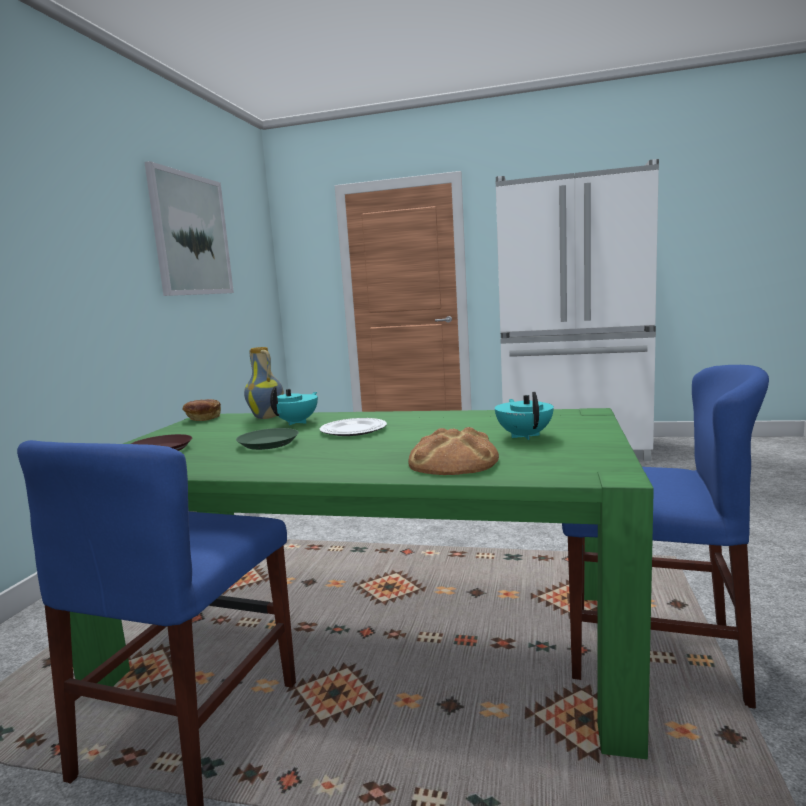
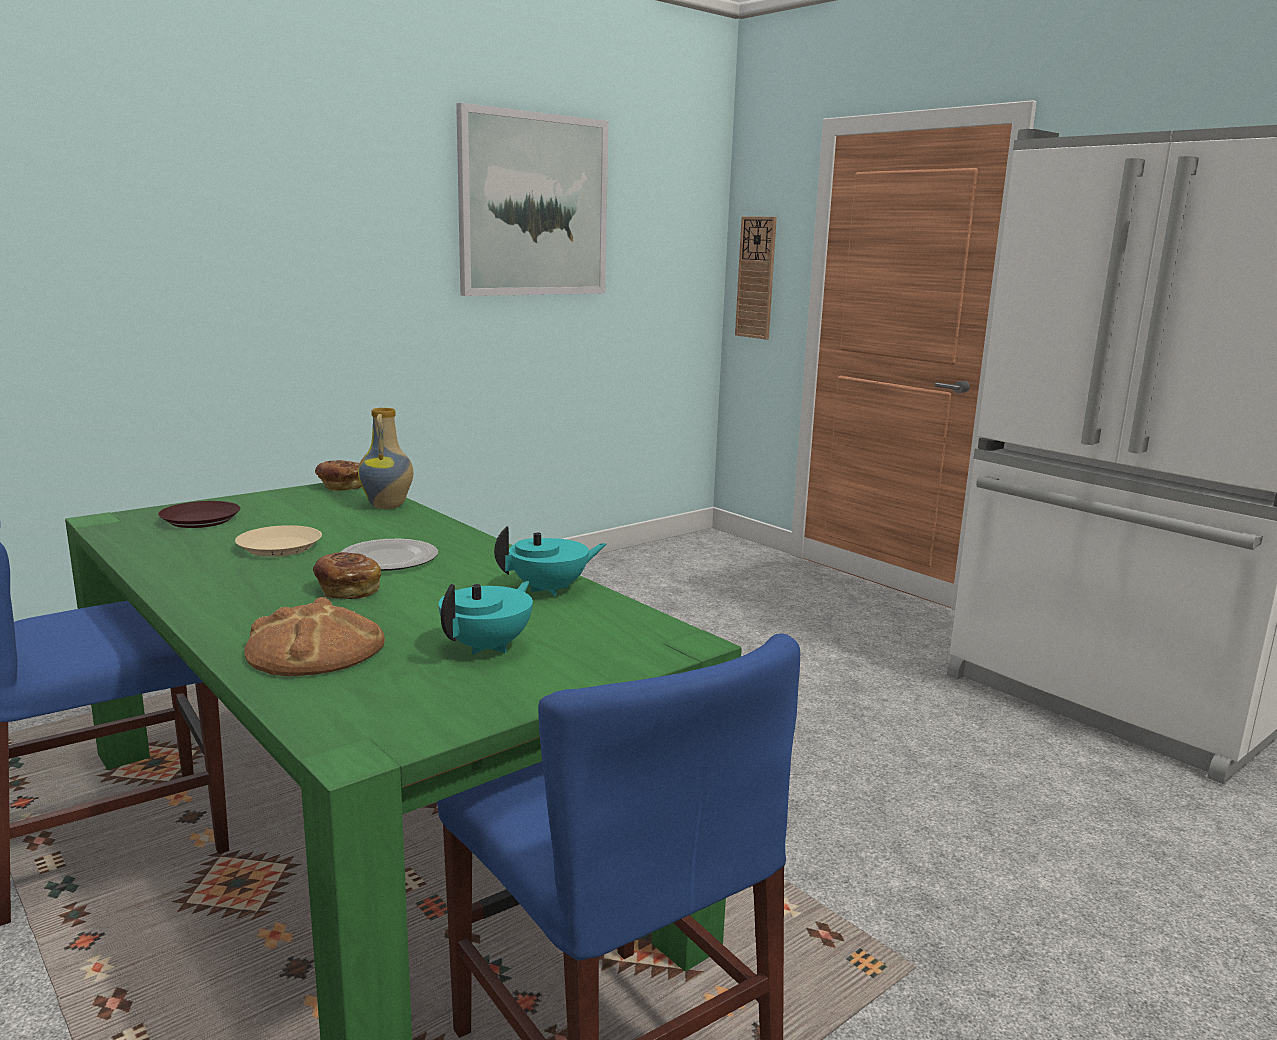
camera: 35 degrees right, 5 degrees up
(268, 443) = (280, 547): green plate -> beige plate
(297, 422) = (385, 525): turquoise teapot -> turquoise teapot (550, 589)
(302, 280) = (756, 278): none -> wall clock
(379, 443) = (347, 590): none -> bread

